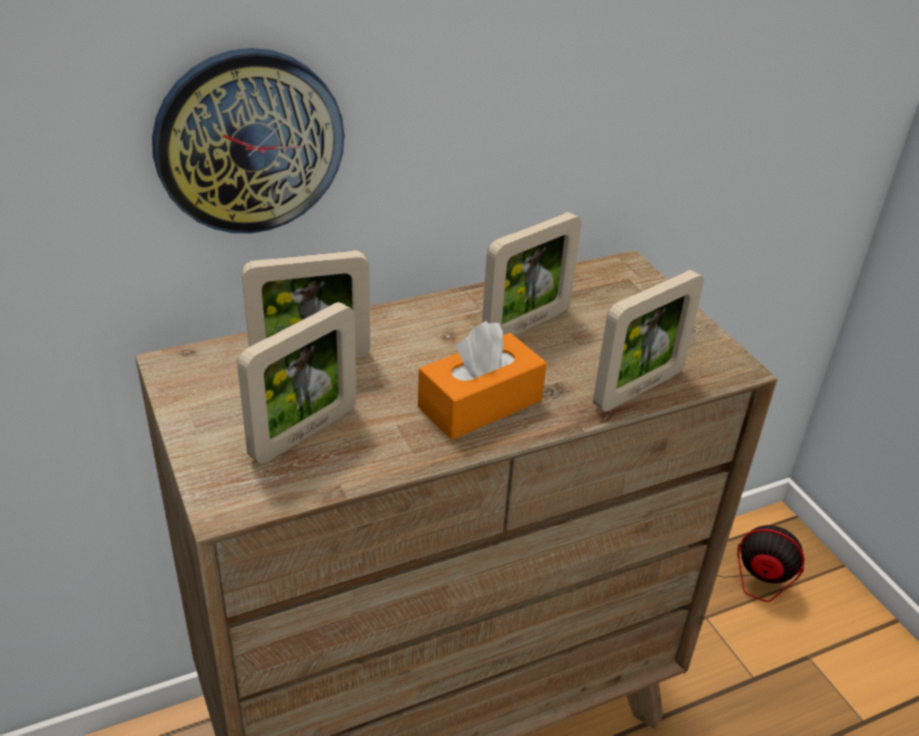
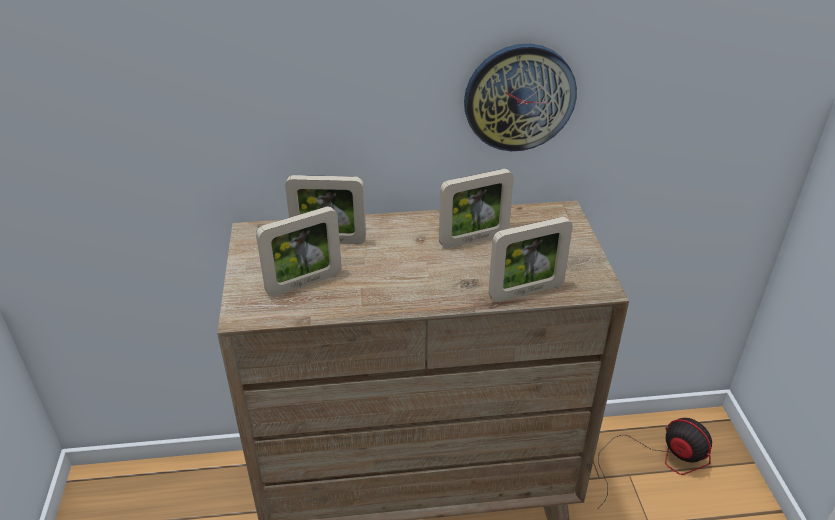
camera: 20 degrees right, 0 degrees up
(249, 142) = (304, 103): wall clock -> wall clock (519, 97)
(480, 404) = (418, 283): orange tissue box -> none

